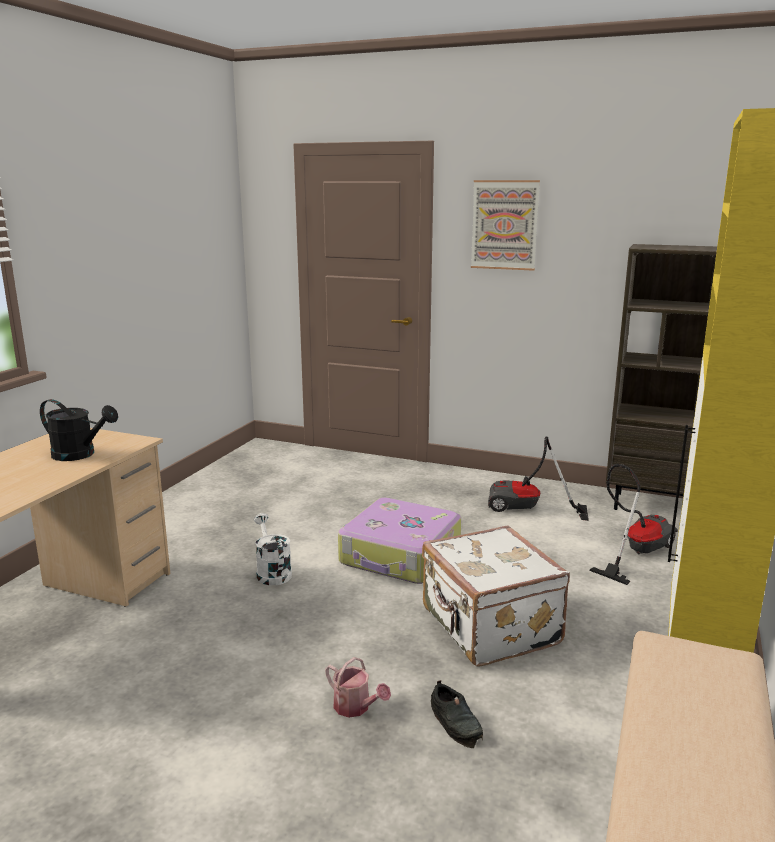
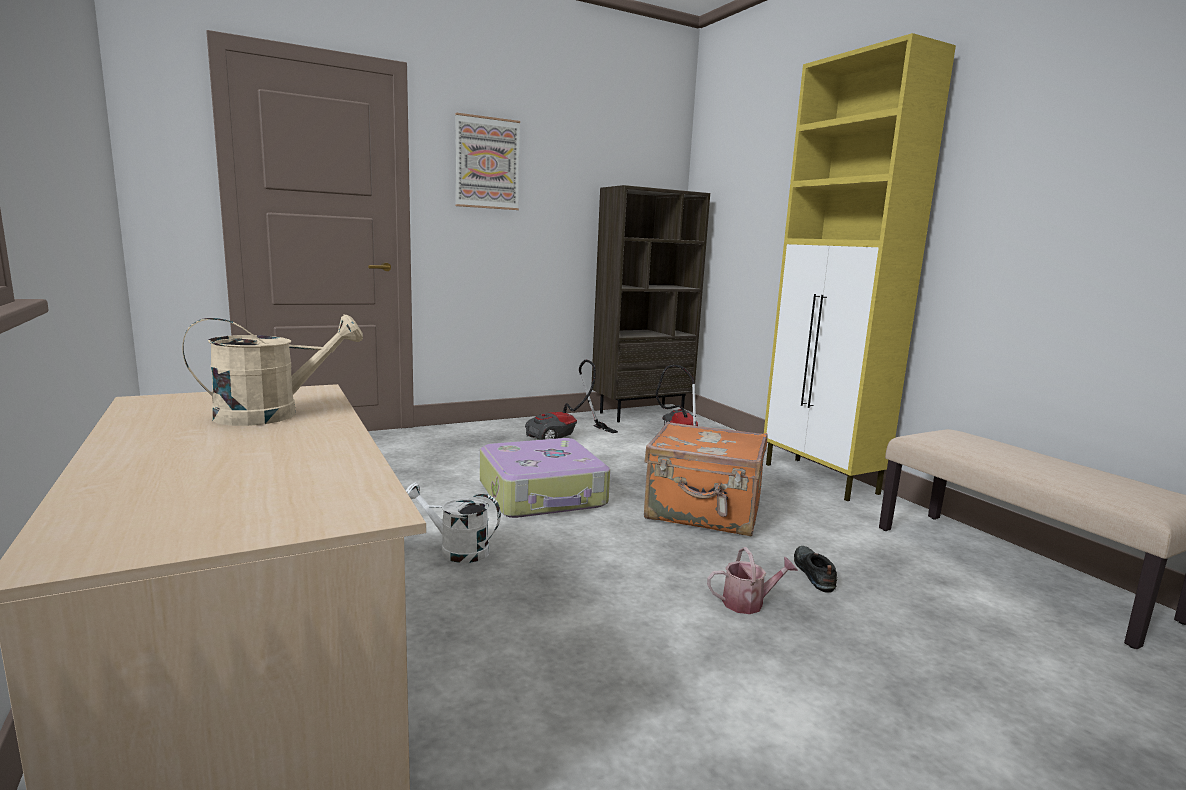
camera: 50 degrees left, 5 degrees down
(80, 455) = (272, 414): black watering can -> beige watering can
(456, 722) = (813, 573): black shoe -> black shoe turned 105 degrees counterclockwise
(488, 627) = (704, 513): white suitcase -> orange suitcase

